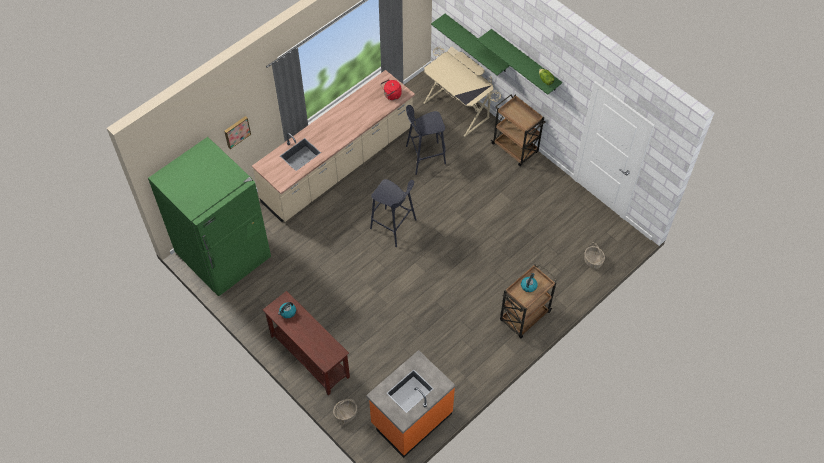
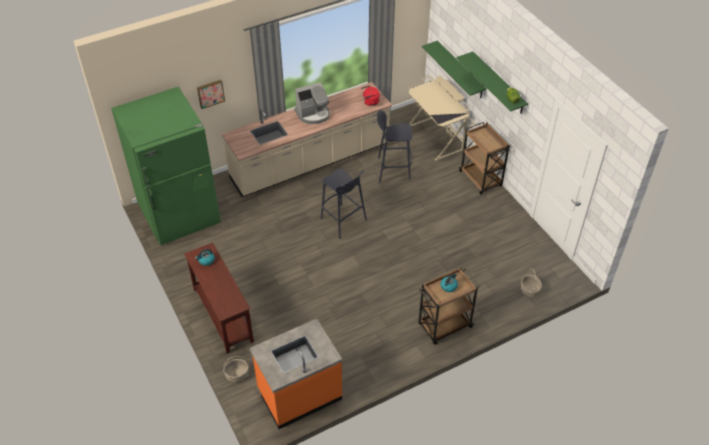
camera: 15 degrees right, 10 degrees down
(338, 122) = (313, 114): none -> coffee machine

